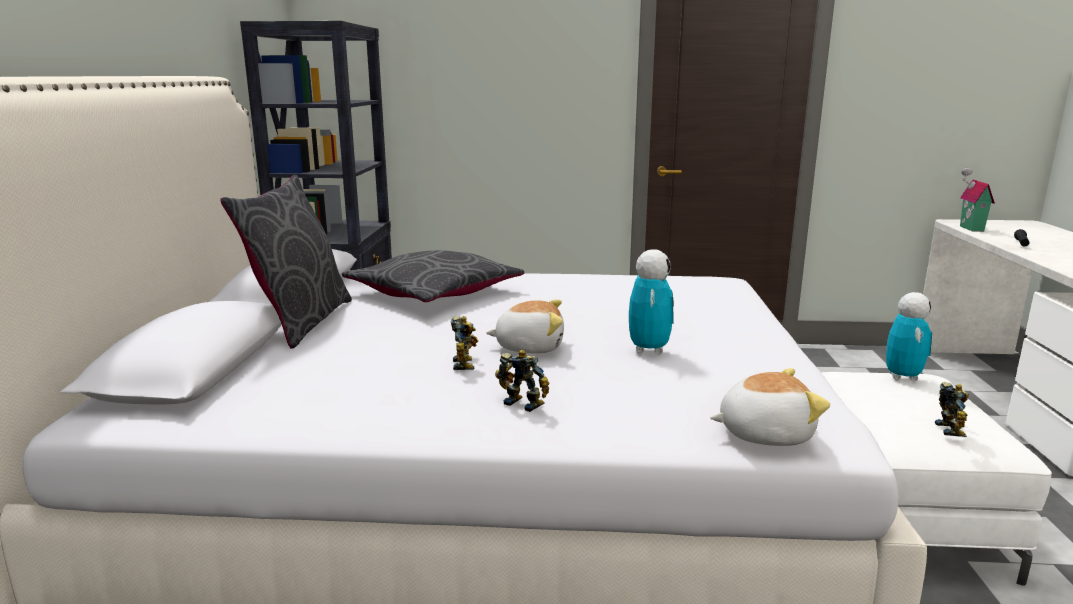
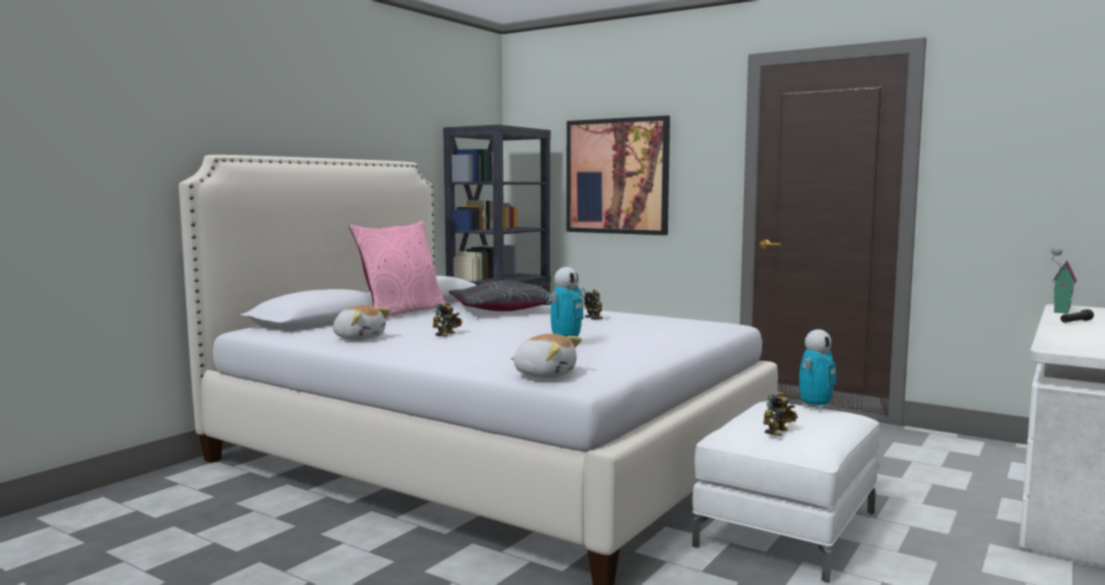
camera: 30 degrees right, 10 degrees down
(301, 322) = (401, 313): grey pillow -> pink pillow
(472, 92) = (617, 176): none -> picture
(524, 402) = (443, 349): toy robot -> toy robot (594, 318)
(529, 347) = (500, 333): plush toy -> plush toy (359, 338)

